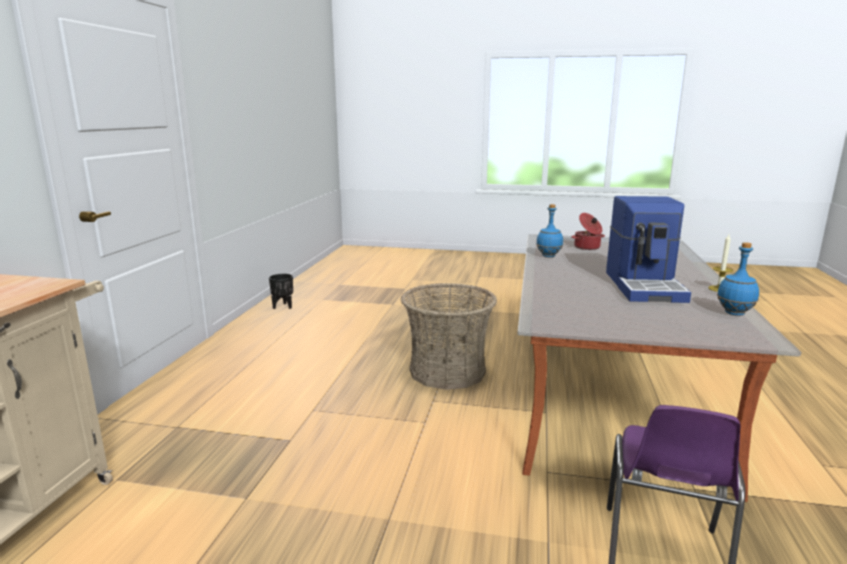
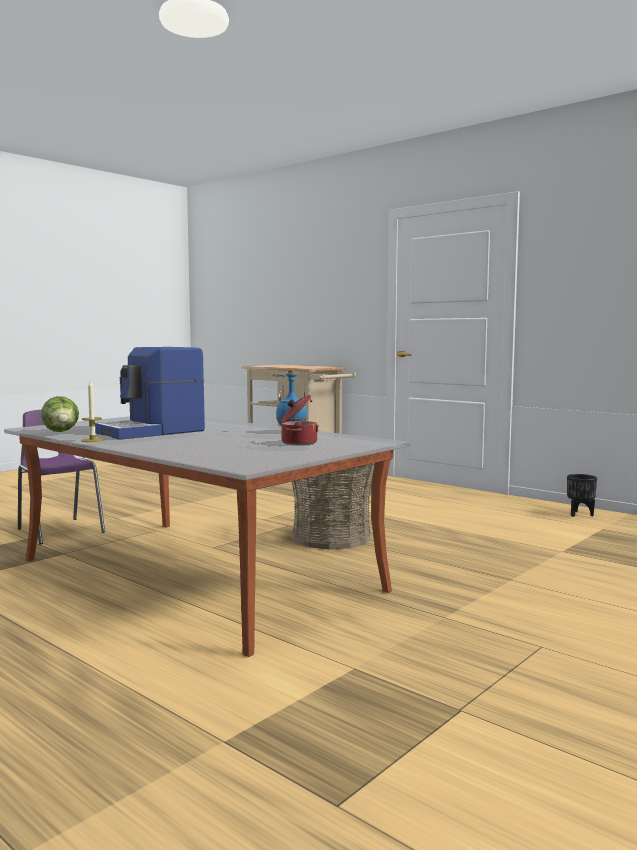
camera: 120 degrees right, 10 degrees down
(645, 286) = (152, 432): coffee machine -> coffee machine turned 75 degrees counterclockwise
(734, 313) = (61, 432): blue bottle -> lettuce

